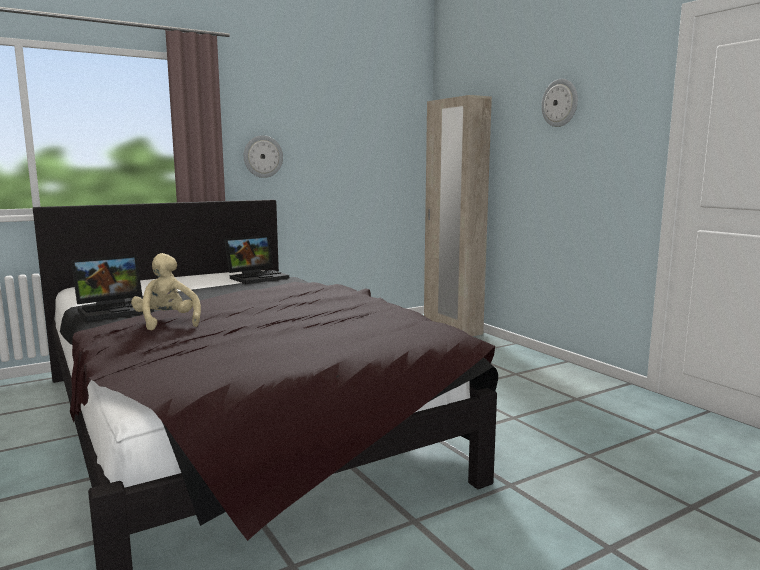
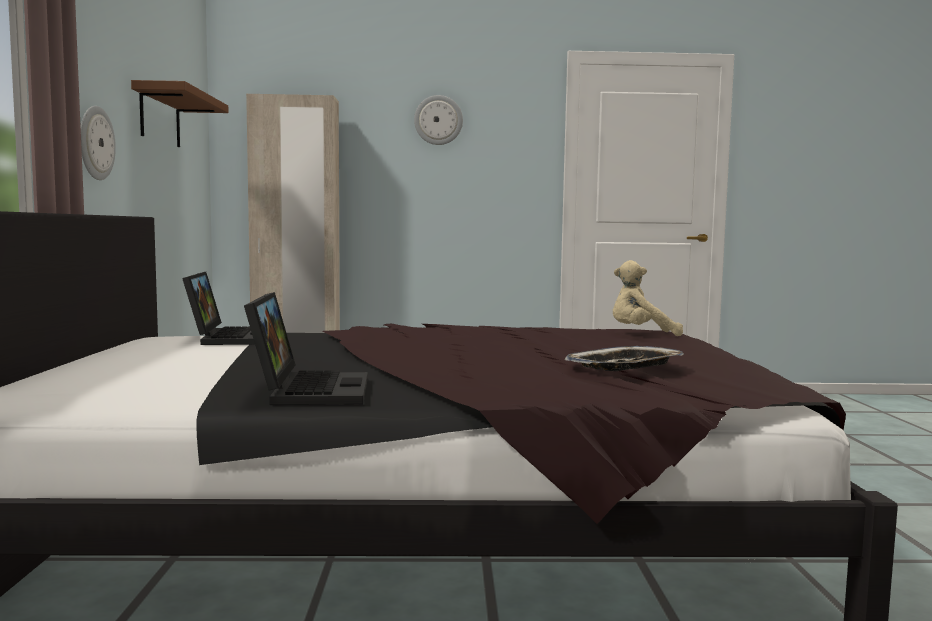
camera: 60 degrees left, 5 degrees down
(167, 323) = (489, 372): beige plush toy -> beige plush toy (641, 334)
(205, 342) = (625, 367): none -> tray
(348, 130) = (160, 117): none -> brown shelf

